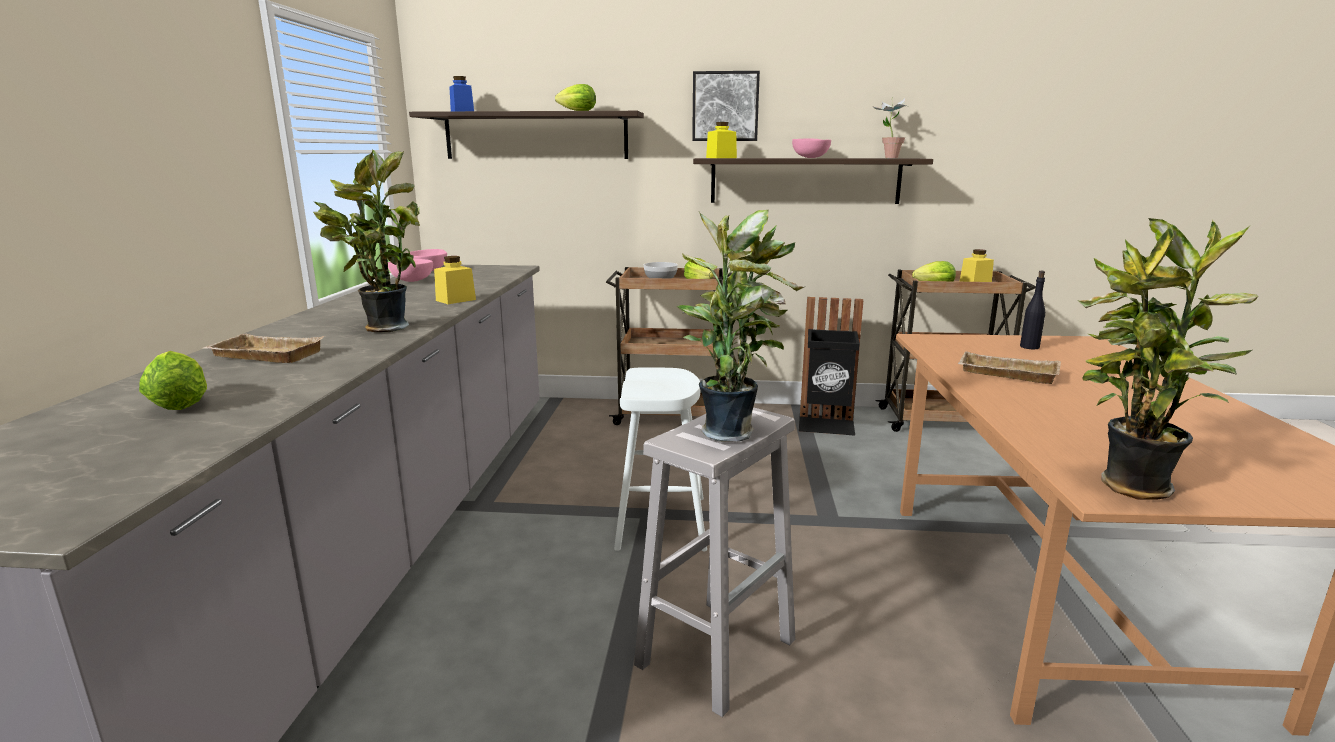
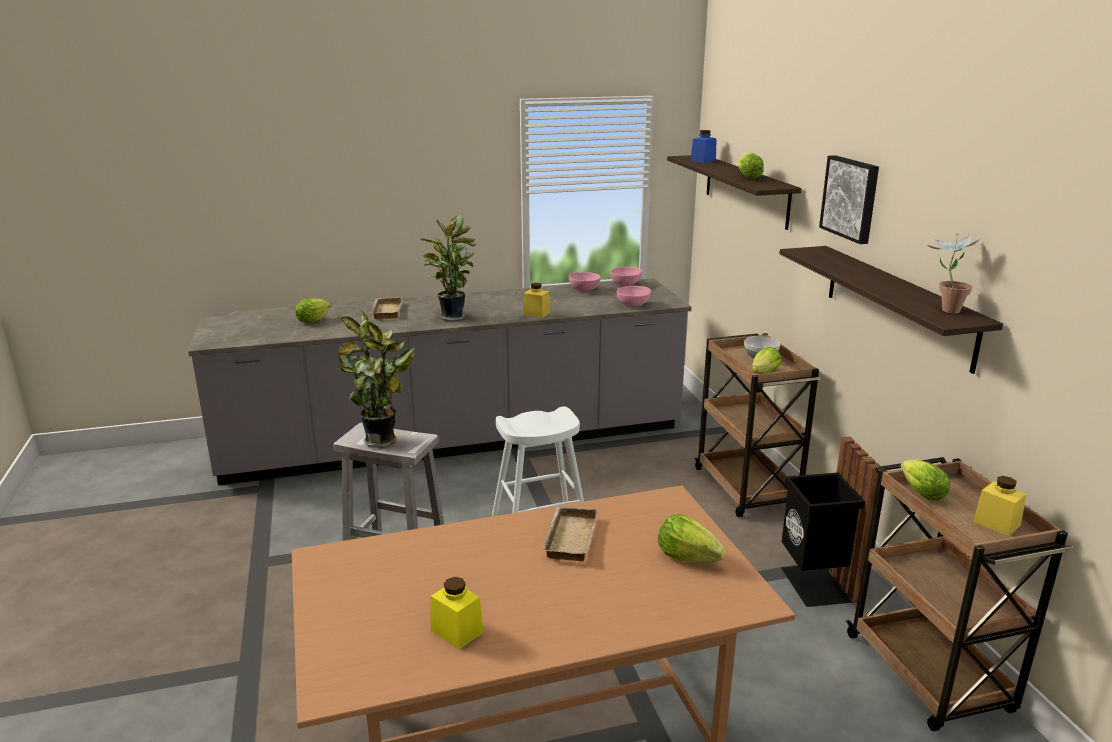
camera: 70 degrees right, 5 degrees up
(721, 158) = (814, 254): yellow jar -> yellow jar (457, 631)
(811, 158) = (879, 281): pink bowl -> pink bowl (634, 305)
(1029, 347) = (687, 557): black bottle -> lettuce
(1129, 488) = (327, 568): potted plant -> none

